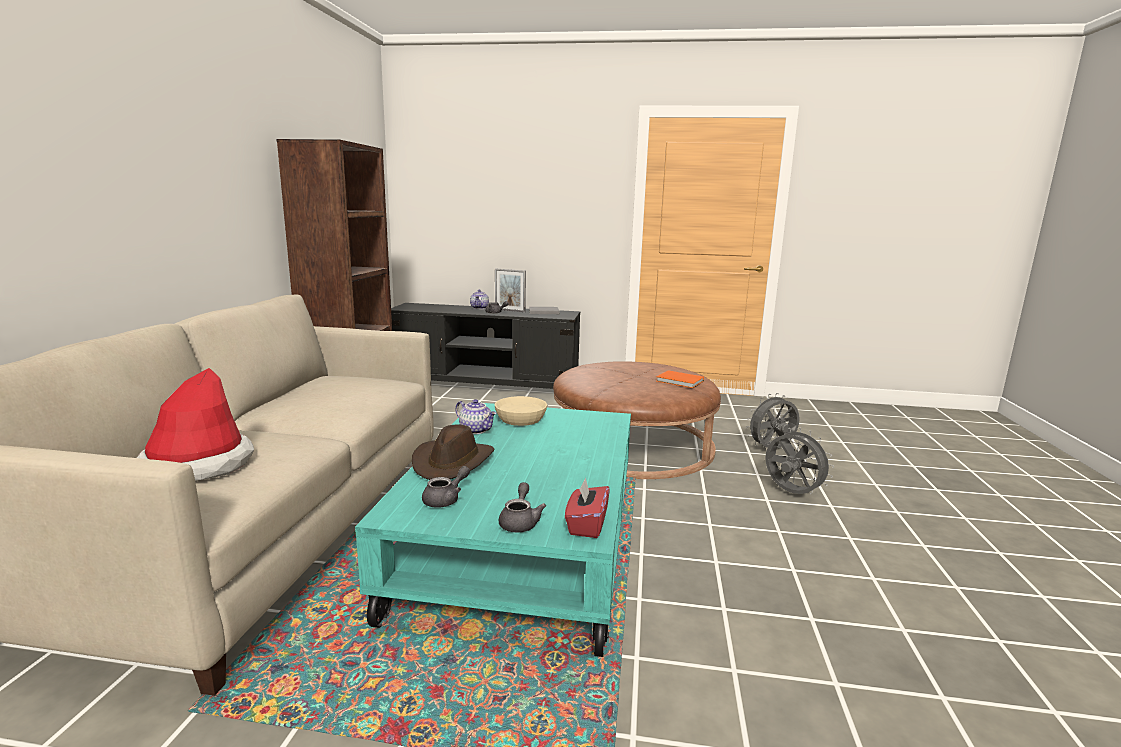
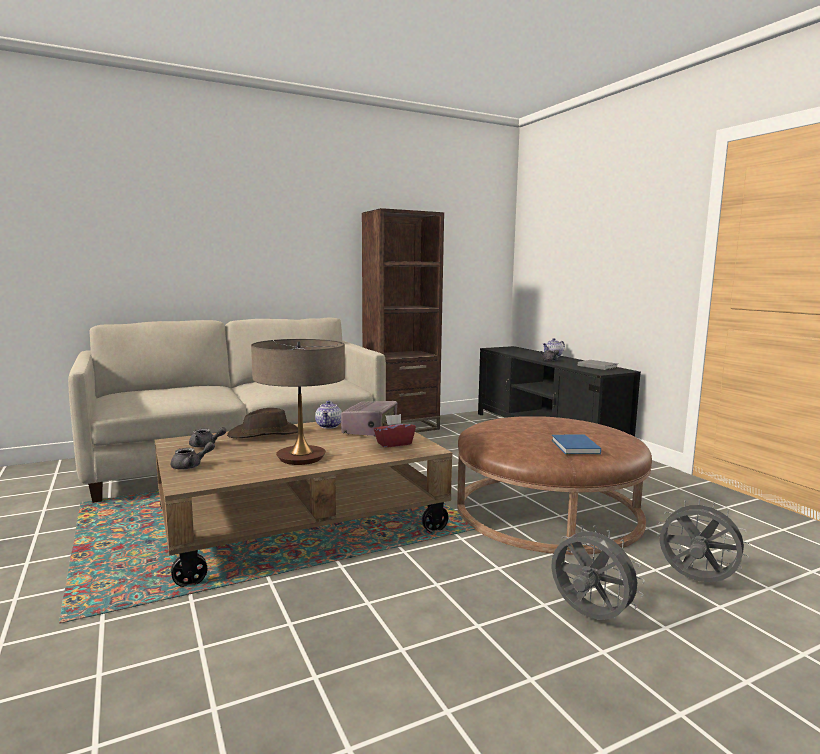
camera: 55 degrees right, 5 degrees down
(198, 465) = (160, 392): hat -> none
(510, 310) = (571, 361): picture frame -> none
(520, 419) = (370, 430): beige bowl -> radio
(521, 545) = (301, 522): turquoise coffee table -> brown coffee table
(569, 465) = (301, 458): none -> table lamp
(586, 525) = (202, 481): red tissue box -> red tissue box (394, 443)
(680, 381) = (574, 447): orange book -> blue book
(791, 493) = (588, 617): grey fan -> grey fan turned 60 degrees counterclockwise

